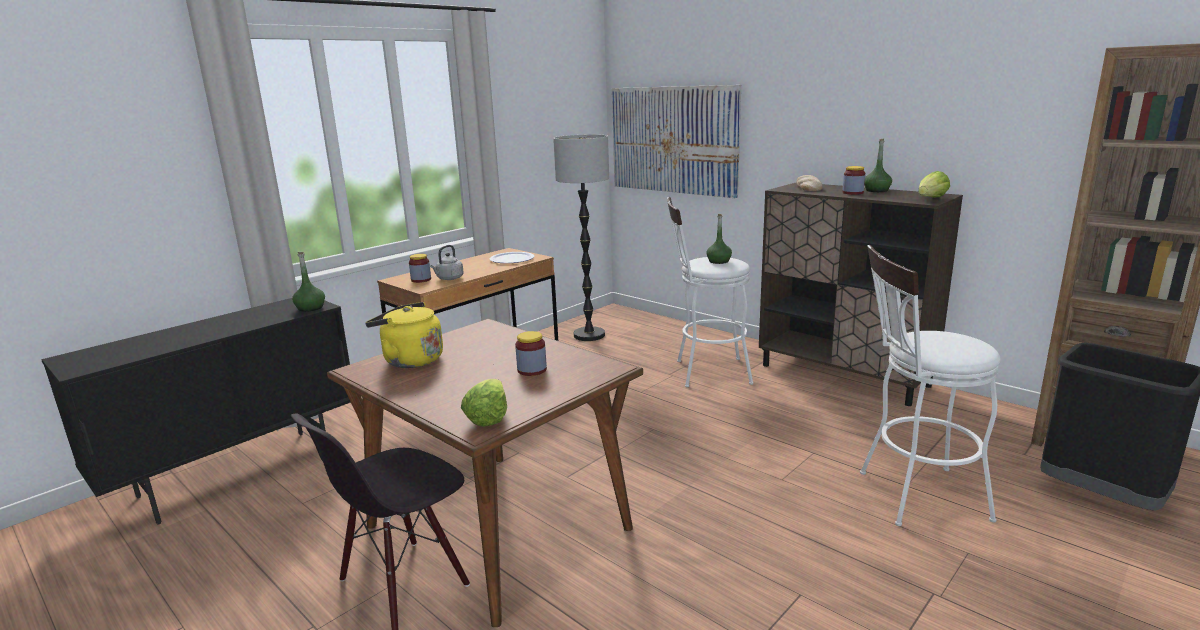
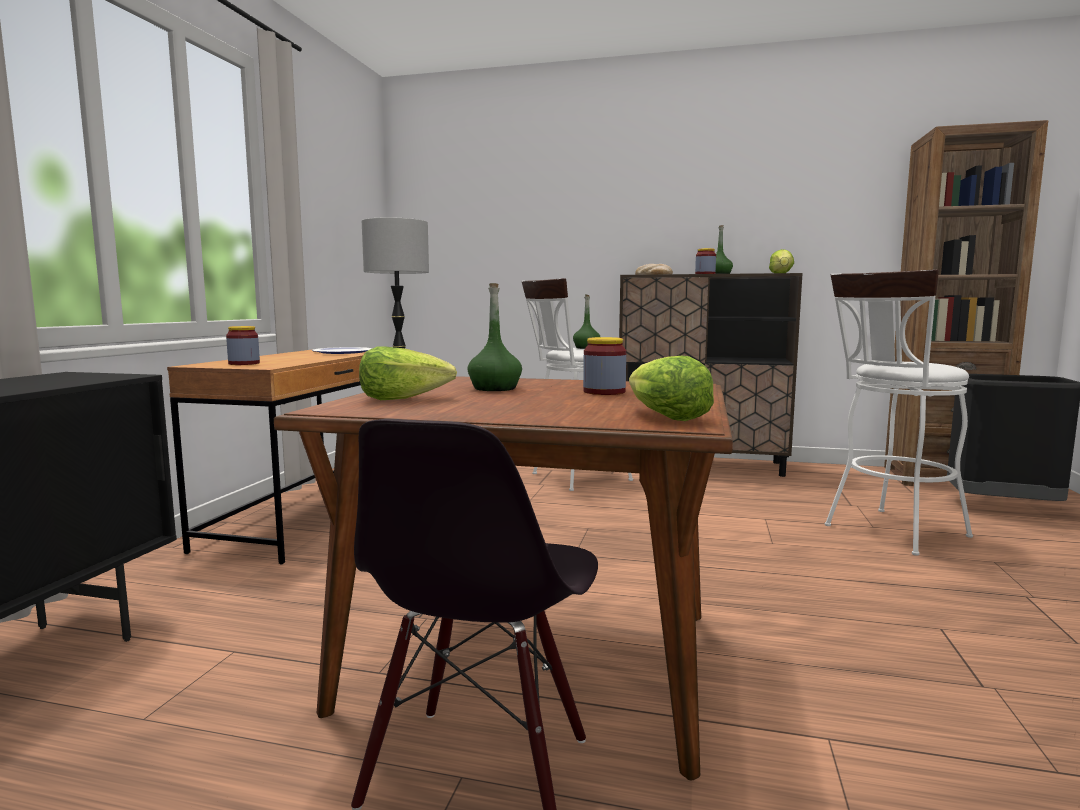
camera: 30 degrees left, 10 degrees down
(310, 308) = (104, 377): green bottle -> green bottle (494, 388)
(410, 360) = (404, 399): yellow kettle -> lettuce
(449, 278) = (287, 362): grey kettle -> none
(673, 140) = (478, 243): picture -> none

